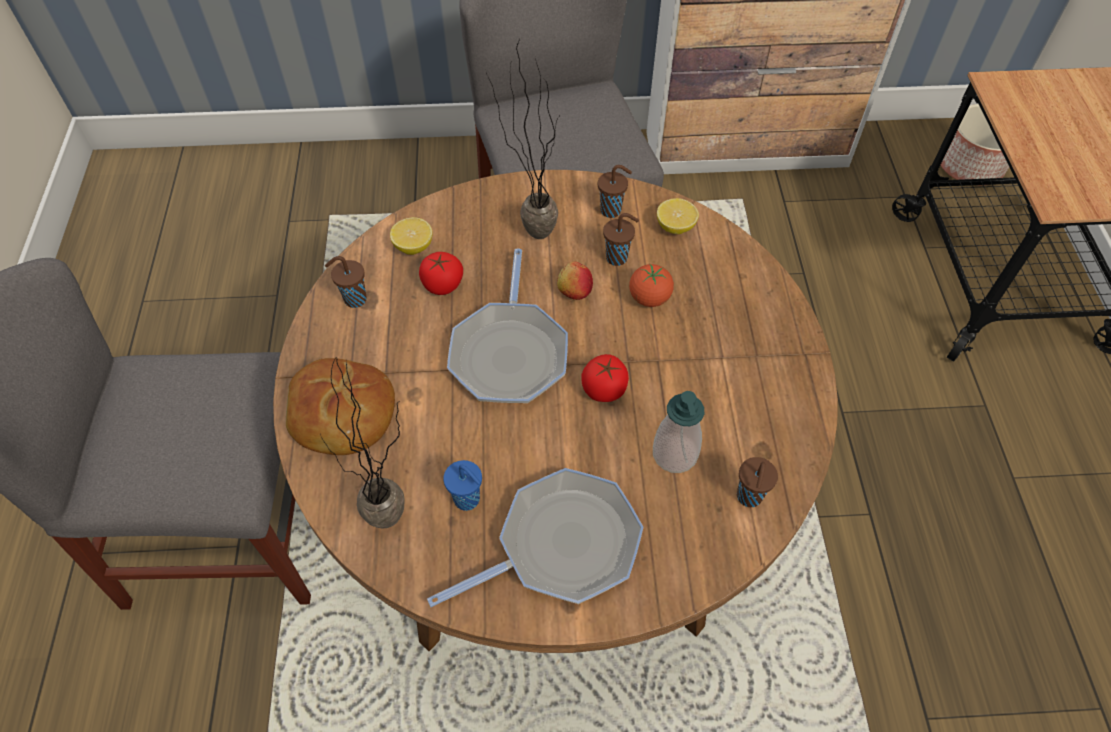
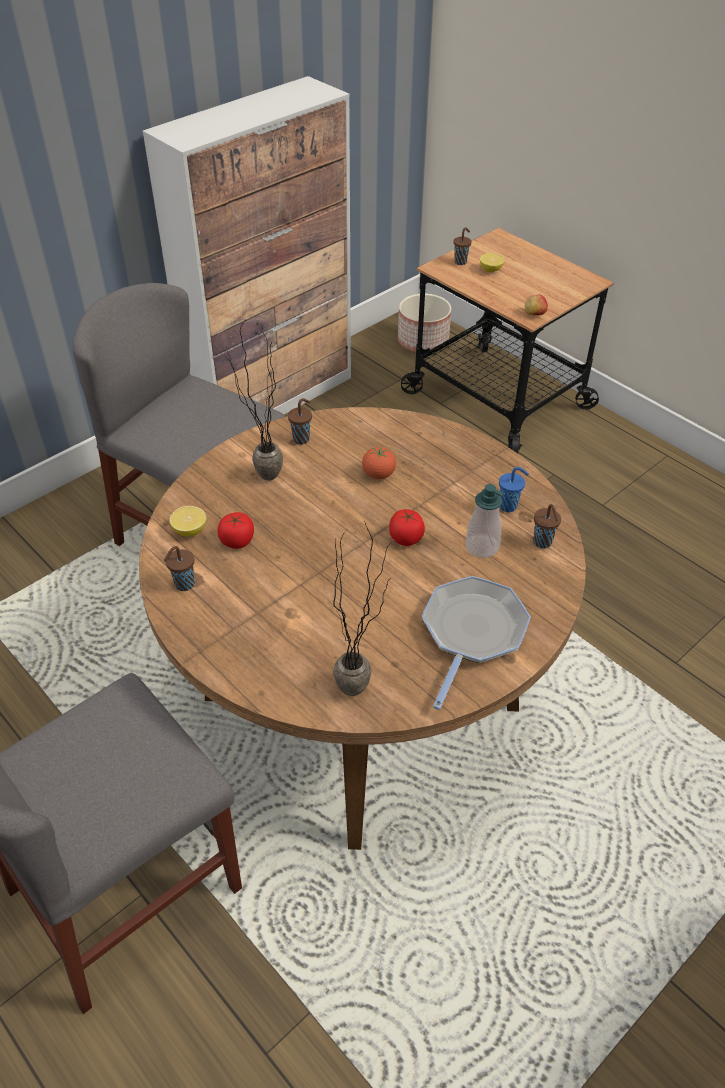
camera: 40 degrees left, 10 degrees down
(342, 416) = (256, 655): bread -> none
(468, 500) = (392, 646): blue cup -> blue cup (509, 506)
(509, 353) = (326, 553): frying pan -> none
(574, 291) = (328, 496): apple -> apple (534, 313)
(618, 258) = (335, 463): brown cup -> brown cup (461, 262)
(675, 227) = (351, 427): lemon -> lemon (490, 270)

